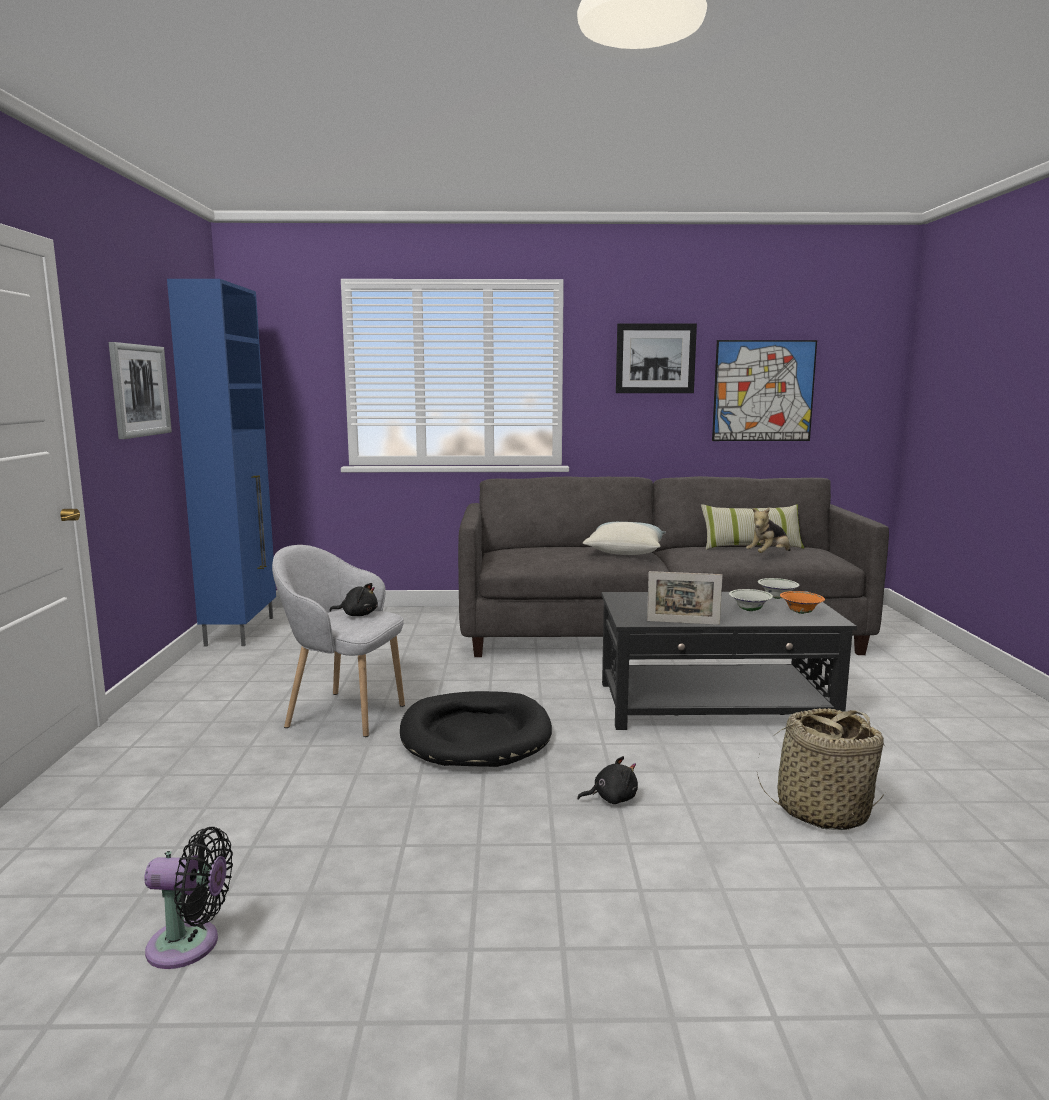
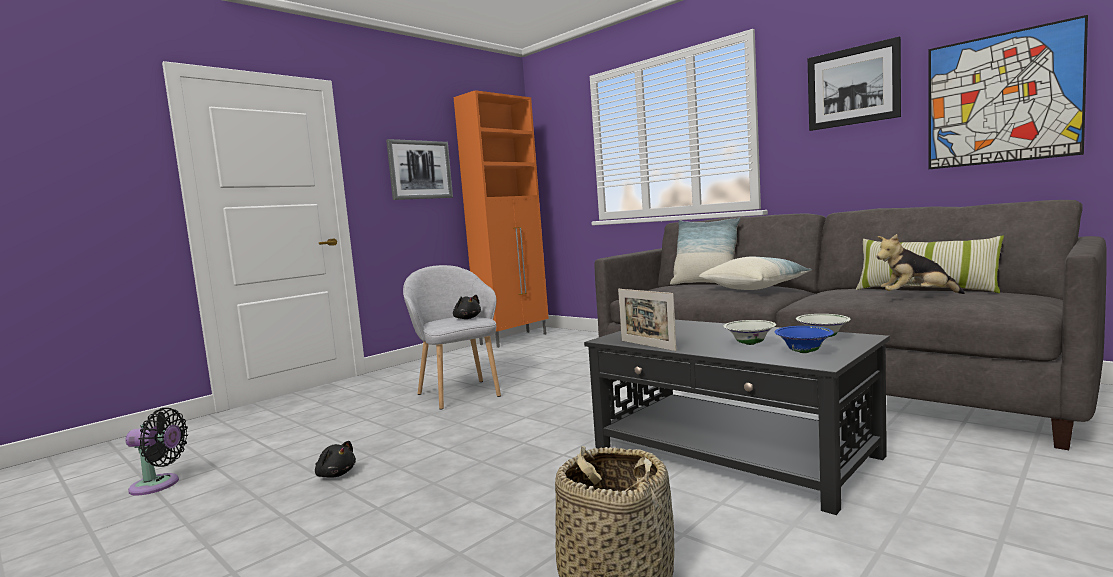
camera: 45 degrees right, 5 degrees down
(190, 945) = (159, 485): black fan -> black fan turned 45 degrees counterclockwise
(241, 631) = (515, 339): blue cabinet -> orange cabinet
(475, 735) = (496, 424): black dog bed -> none
(550, 547) = (704, 284): none -> pillow
(611, 798) = (477, 494): black plush toy -> black plush toy (335, 474)
(800, 612) = (804, 352): orange bowl -> blue bowl

